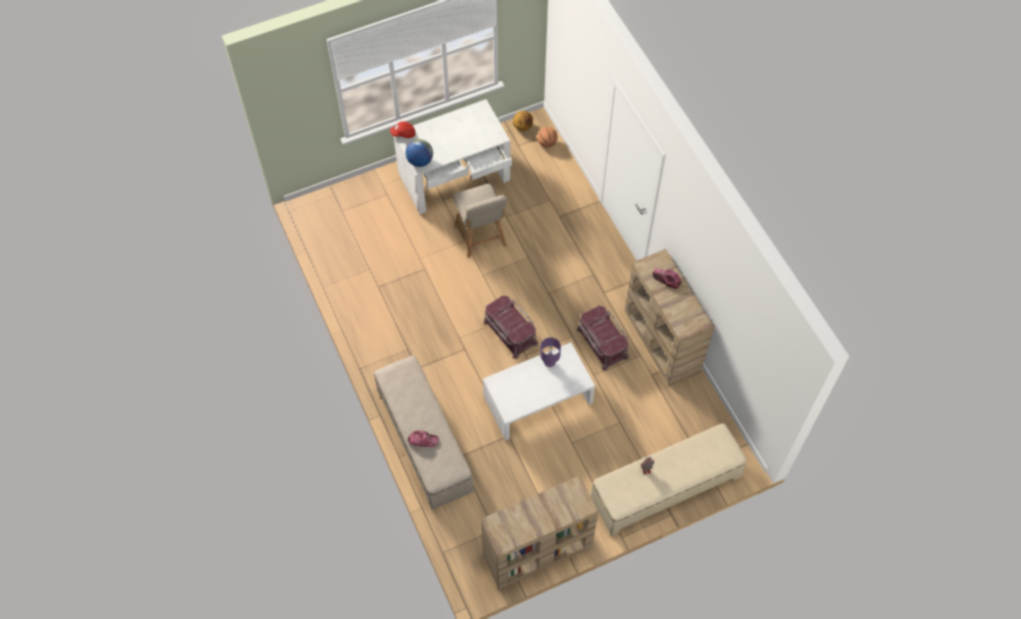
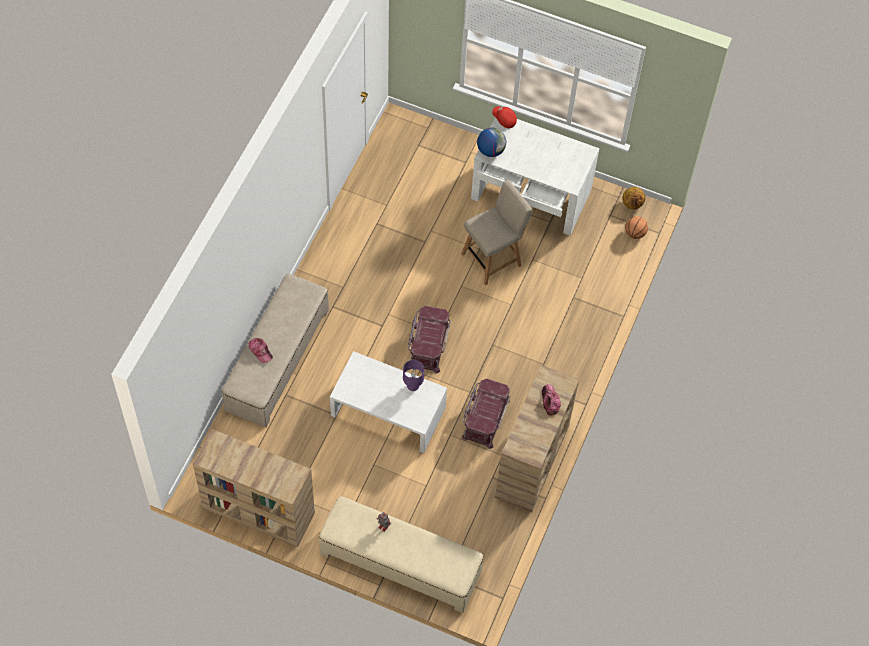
camera: 45 degrees right, 0 degrees up
(481, 238) = (493, 258): beige chair -> beige chair turned 150 degrees counterclockwise

